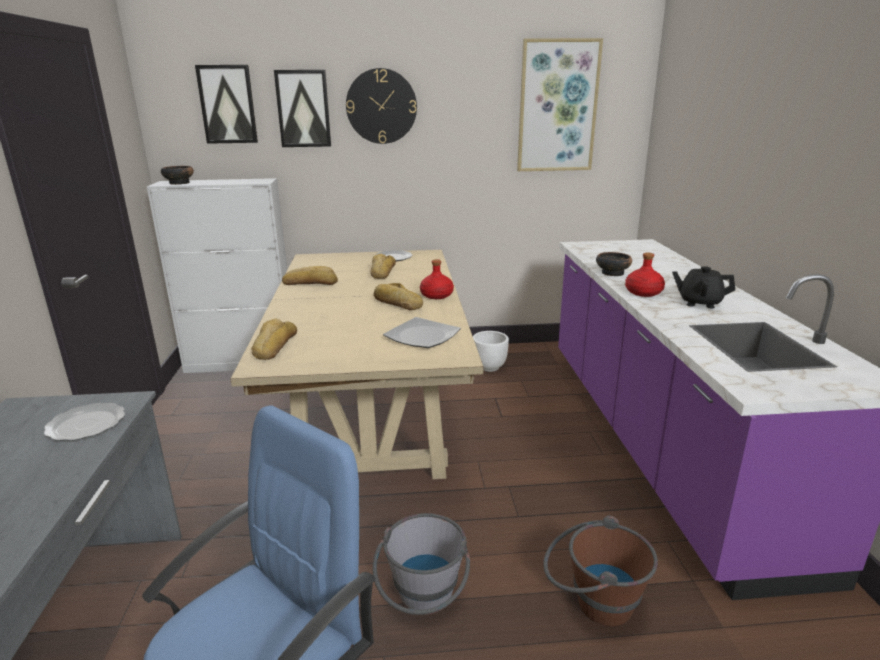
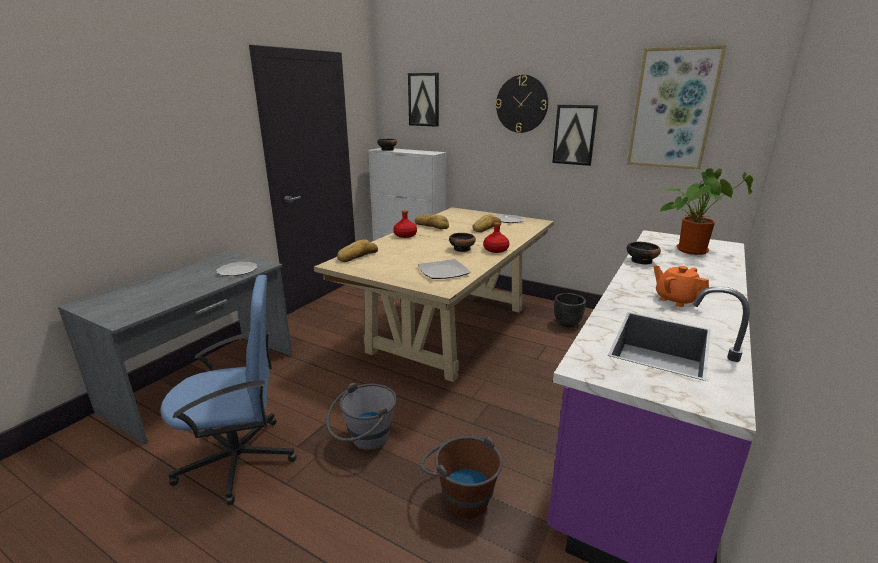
camera: 35 degrees right, 0 degrees up
(303, 109) = (468, 104): picture -> picture (574, 135)
(397, 303) = (462, 249): bread -> bowl
(489, 367) = (567, 323): white planter -> black planter
(629, 253) = (692, 249): none -> potted plant
(643, 292) = (638, 280): red bottle -> red bottle (405, 235)
(699, 303) = (675, 300): black teapot -> orange teapot

